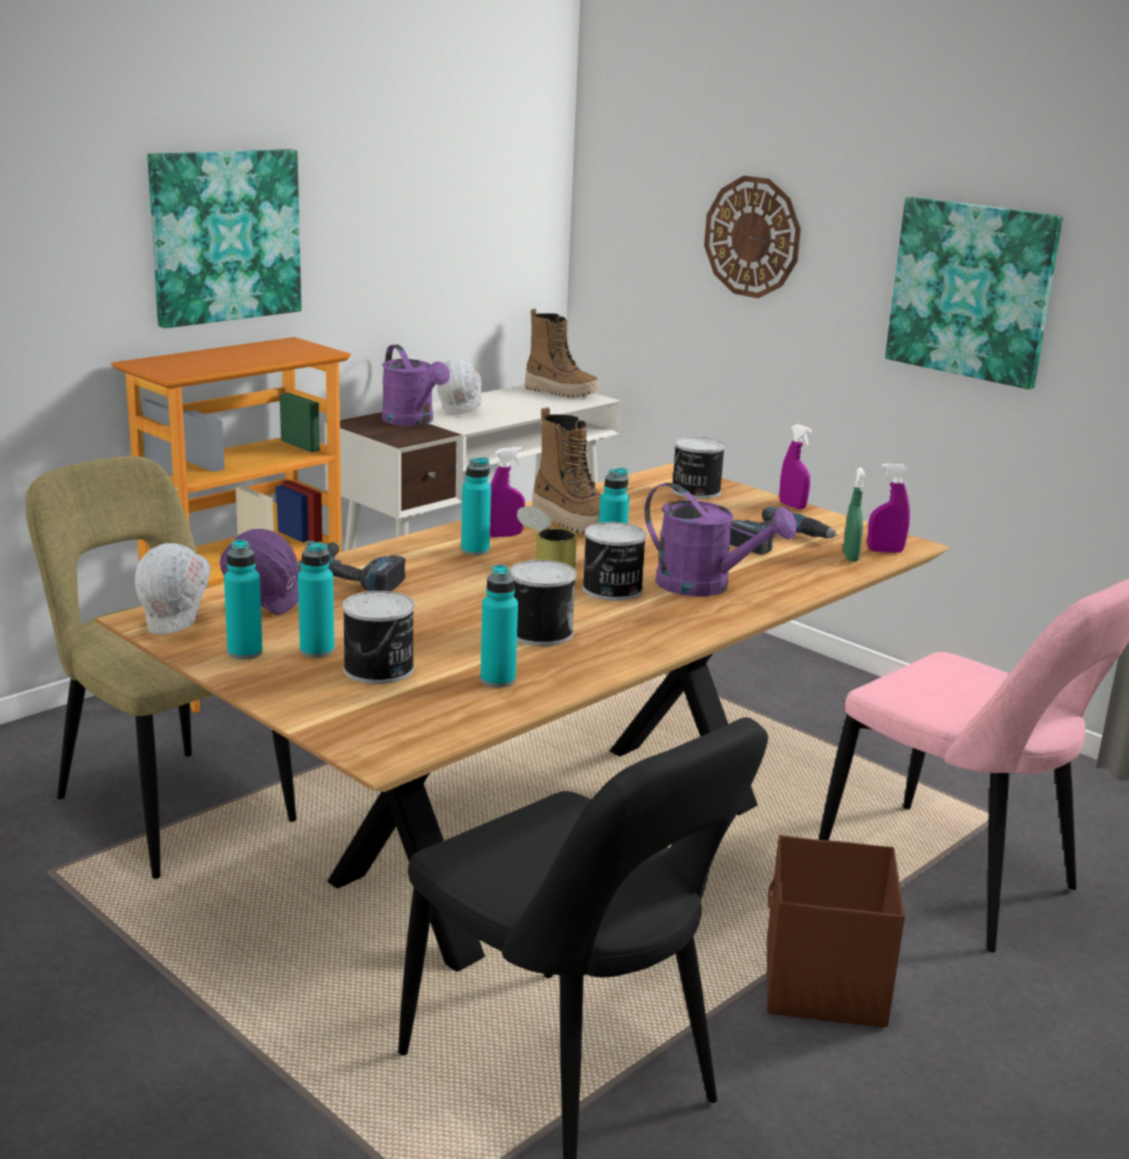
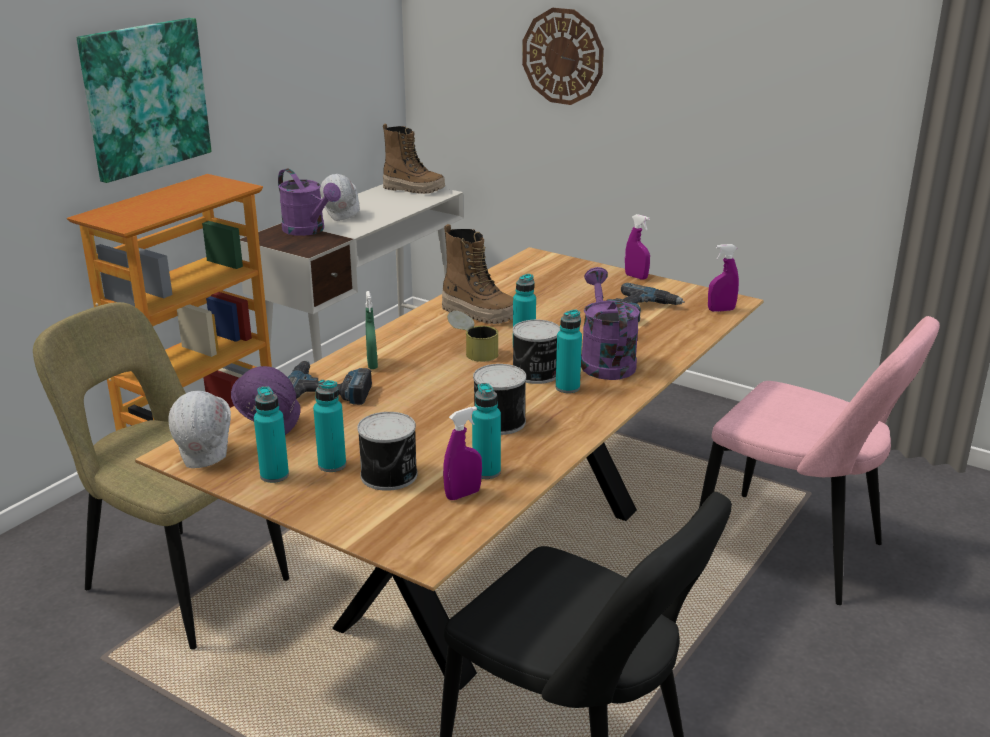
camera: 10 degrees left, 5 degrees up
(475, 550) = (414, 350): turquoise bottle -> turquoise bottle (567, 387)
(505, 535) = (431, 332): purple spray bottle -> purple spray bottle (463, 494)
(695, 491) = (558, 272): can -> none
(706, 586) = (605, 361): purple watering can -> purple watering can turned 120 degrees counterclockwise
(823, 984) = (731, 652): brown storage box -> none
(850, 557) = (698, 319): green spray bottle -> green spray bottle (372, 364)
(972, 290) = (748, 92): picture -> none

